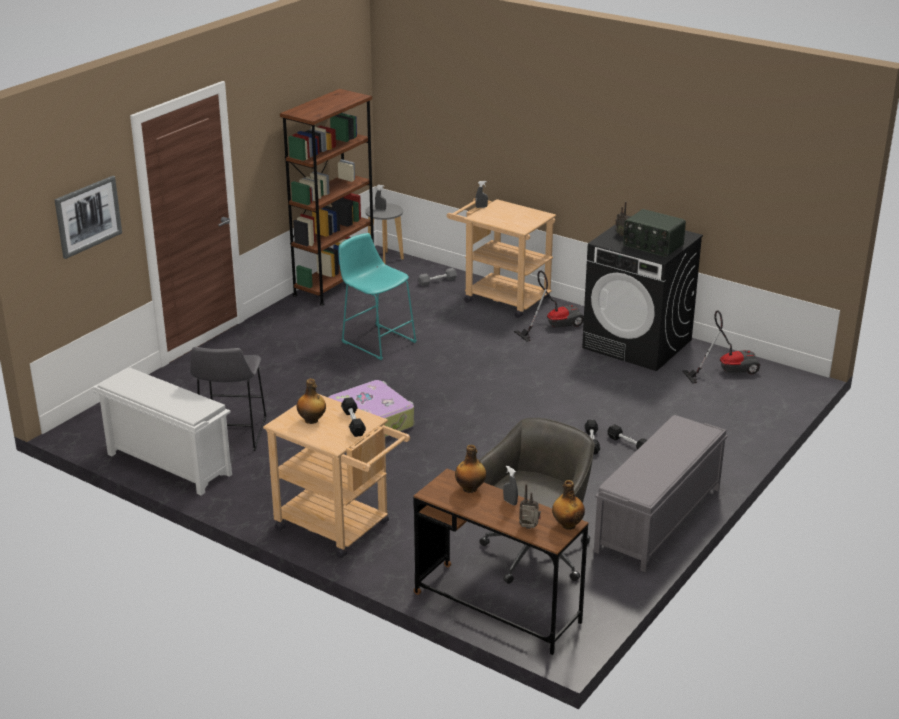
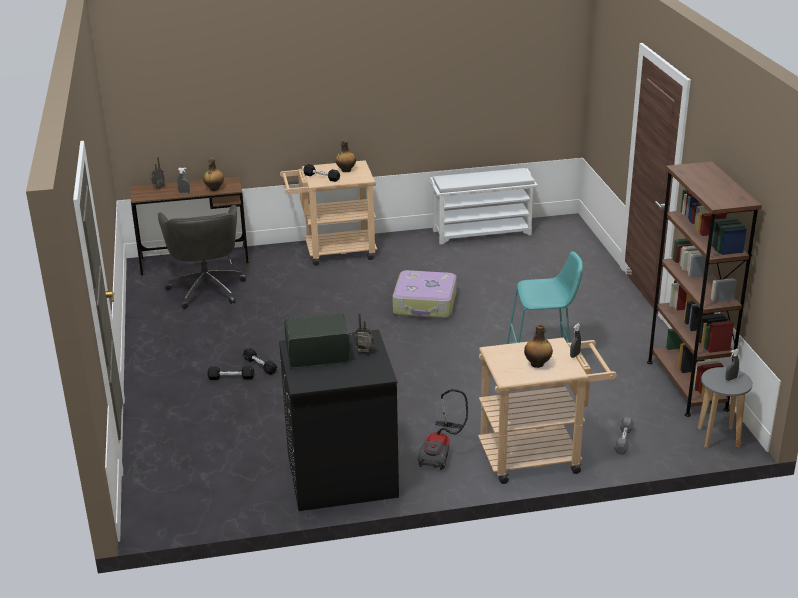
camera: 135 degrees right, 0 degrees up
(88, 216) = (612, 92): picture -> none
(231, 436) = (485, 258): grey stool -> none
(567, 525) = (140, 196): bottle -> bottle (537, 364)
(658, 520) = (152, 339): grey bench -> none
(726, 370) = (226, 491): vacuum cleaner -> none

